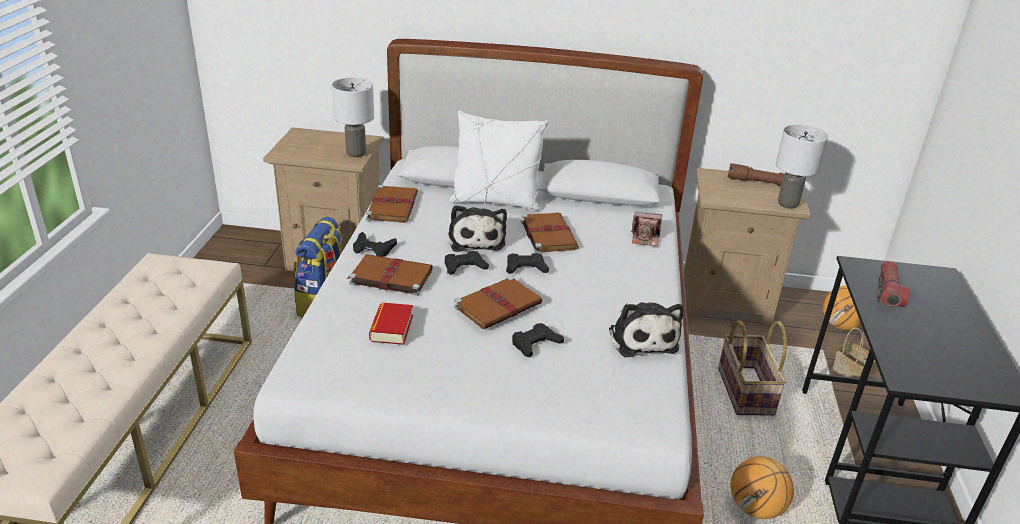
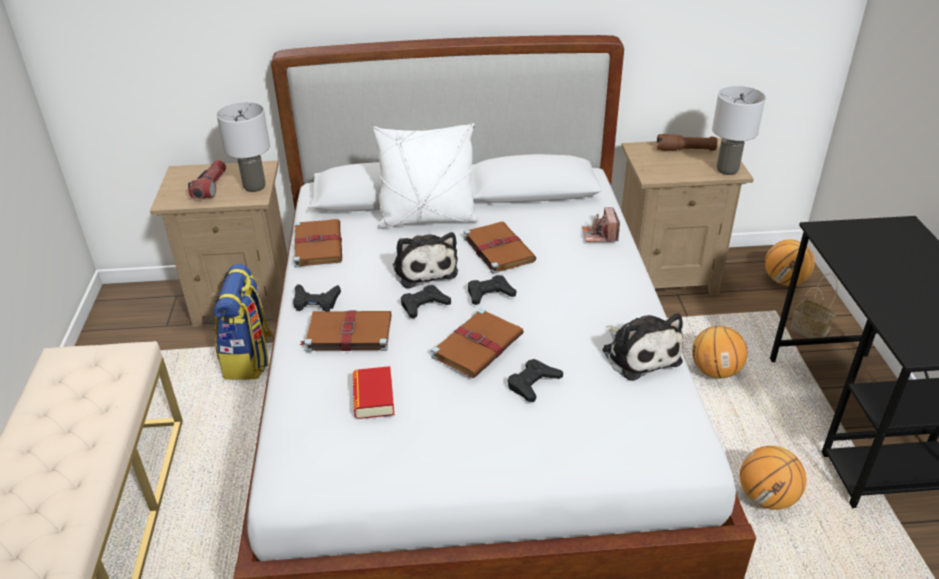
camera: 10 degrees left, 5 degrees up
(645, 238) = (599, 235): camera -> camera turned 90 degrees clockwise
(744, 391) = (715, 371): basket -> basketball
(888, 292) = (863, 255): flashlight -> flashlight (210, 187)

